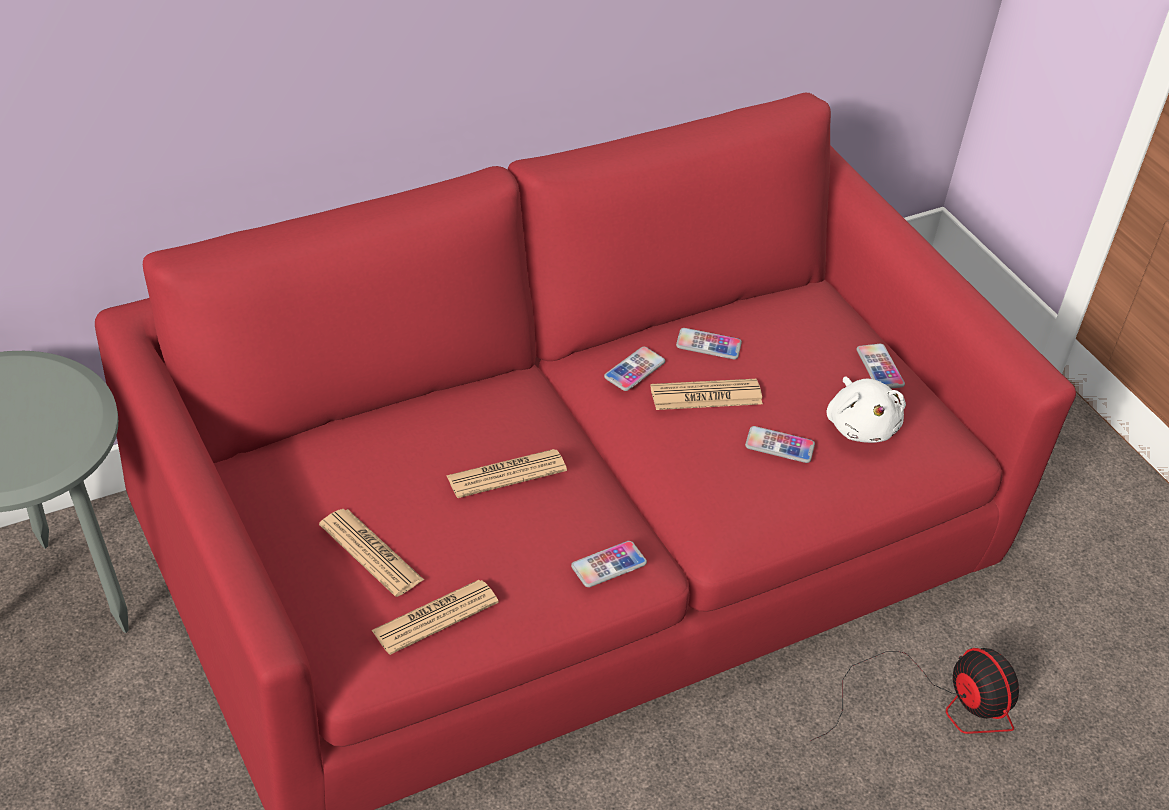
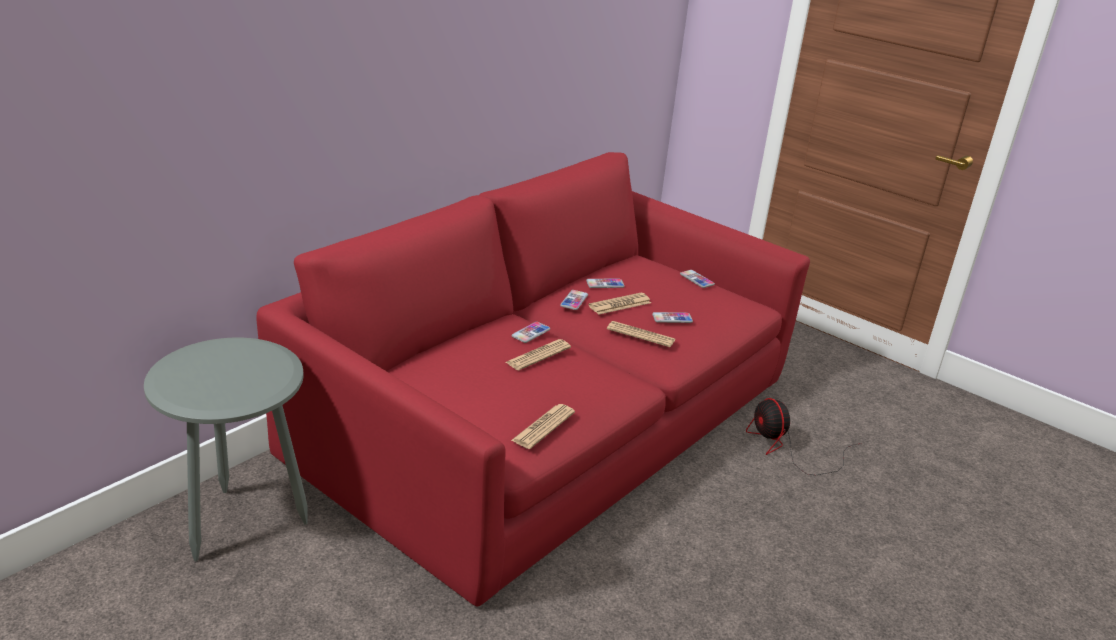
camera: 20 degrees left, 15 degrees down
(371, 553) = (486, 404): newspaper -> newspaper (641, 335)
(608, 565) = (621, 385): phone -> phone (531, 333)
(861, 426) = (705, 304): white plush toy -> none
(935, 704) = (788, 449): fan -> fan turned 150 degrees counterclockwise

